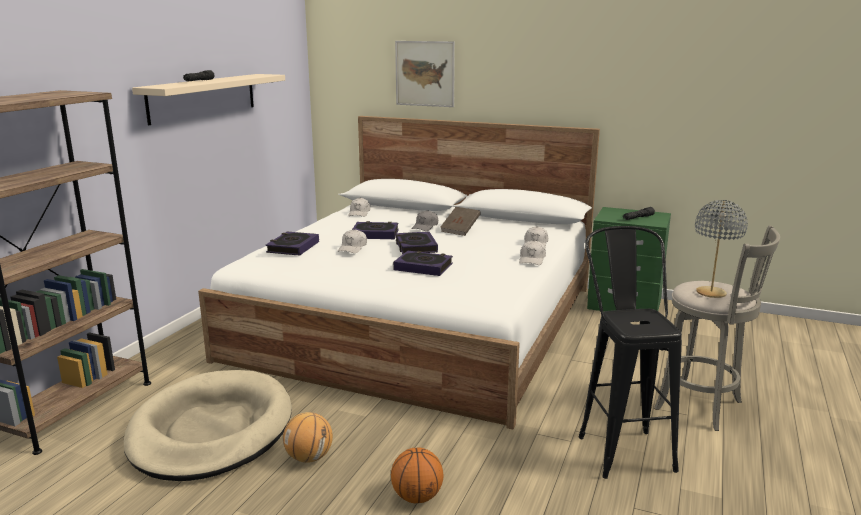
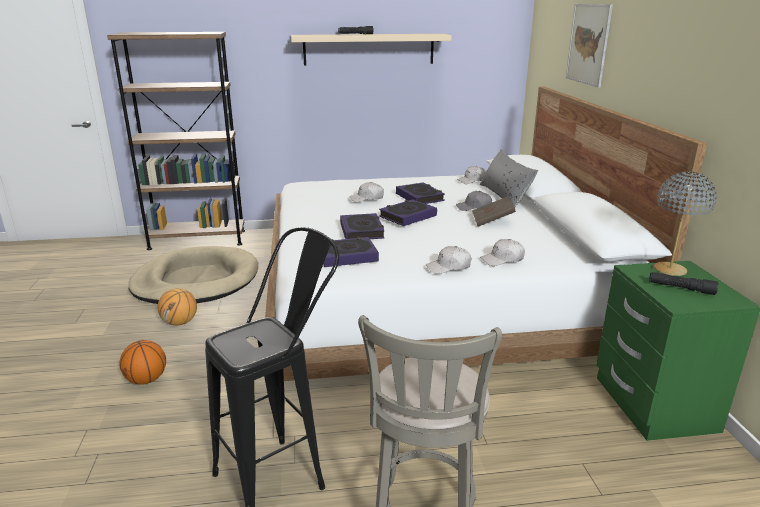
camera: 60 degrees right, 5 degrees up
(293, 247) = (341, 184): book -> book (347, 256)
(412, 214) = (505, 196): none -> grey pillow
(711, 293) = (414, 380): grey table lamp -> grey table lamp (670, 270)

